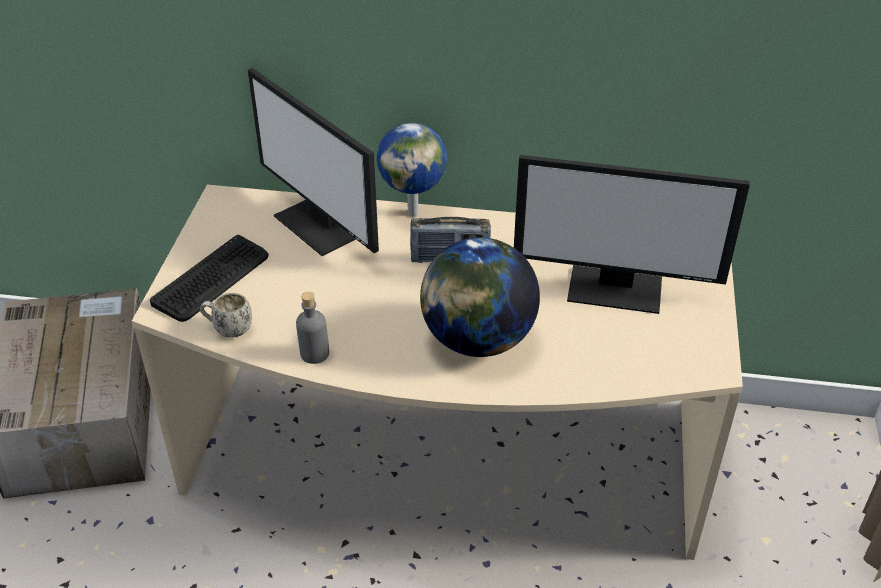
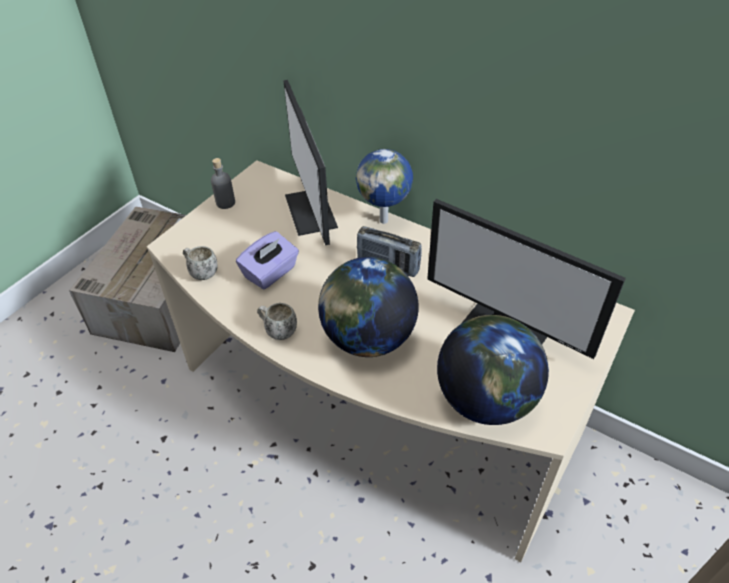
camera: 25 degrees right, 5 degrees up
(212, 279) = (215, 231): keyboard -> none
(314, 353) = (245, 310): grey bottle -> grey bottle (225, 203)
(317, 305) = (271, 273): none -> purple tissue box
(368, 364) = (277, 331): none -> white mug
(638, 360) = (485, 399): none -> globe

